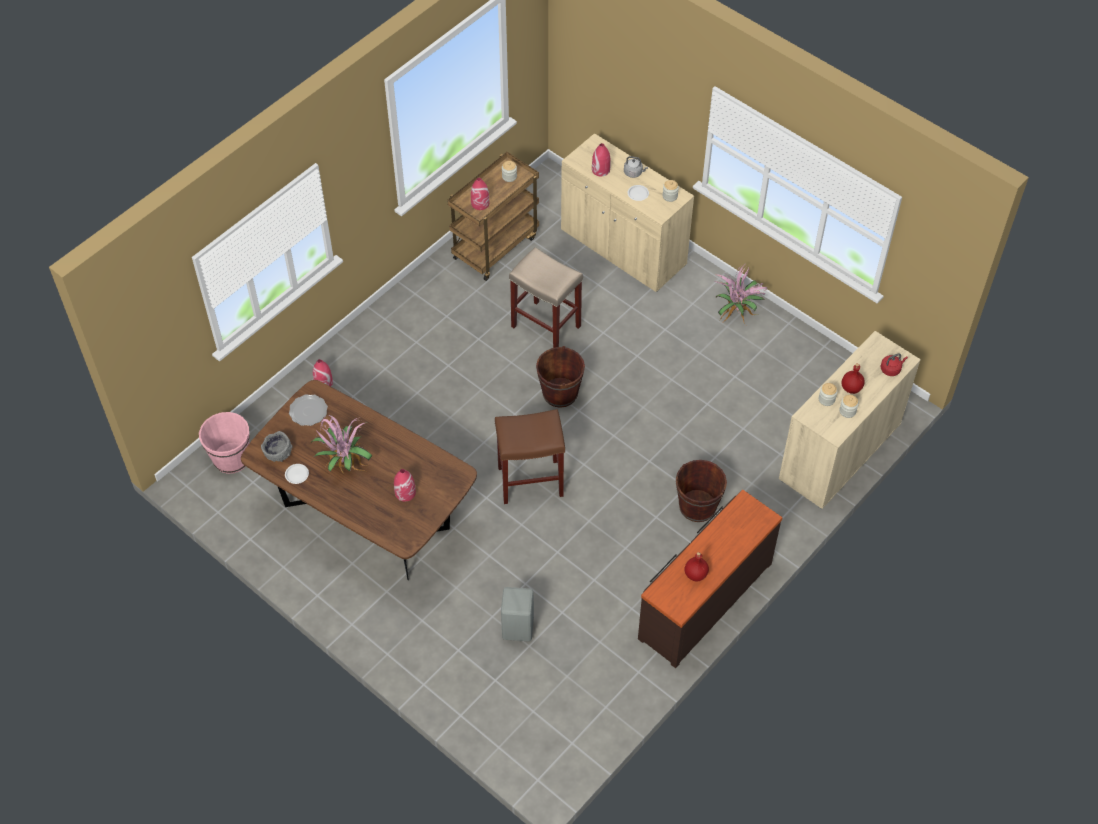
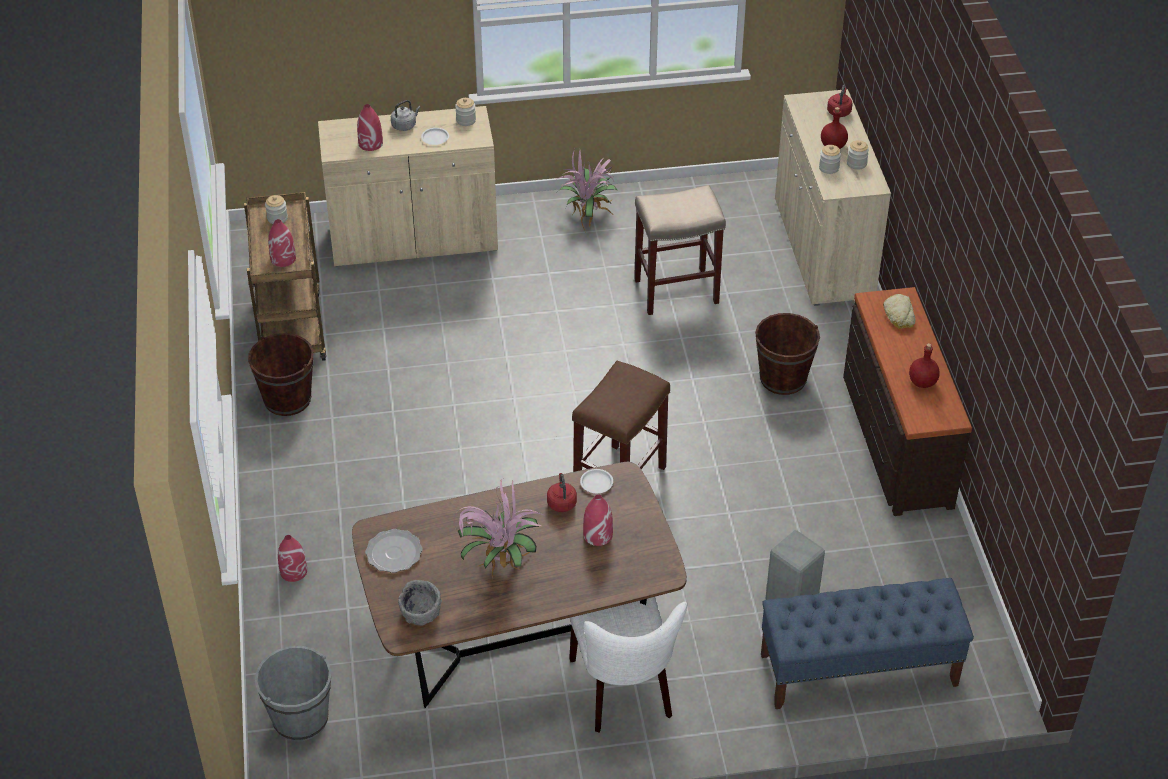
camera: 50 degrees left, 10 degrees down
(231, 458) = (300, 719): pink bucket -> grey bucket
(296, 475) = (471, 613): white plate -> white plate (596, 483)
(375, 591) = (624, 693): none -> white chair
(414, 459) = (561, 502): none -> red kettle
(495, 696) = (858, 670): none -> blue bench
(547, 326) = (441, 351): beige stool -> beige stool (677, 290)
(560, 393) = (536, 392): brown bucket -> brown bucket (287, 399)
(745, 525) = (899, 315): none -> bread

